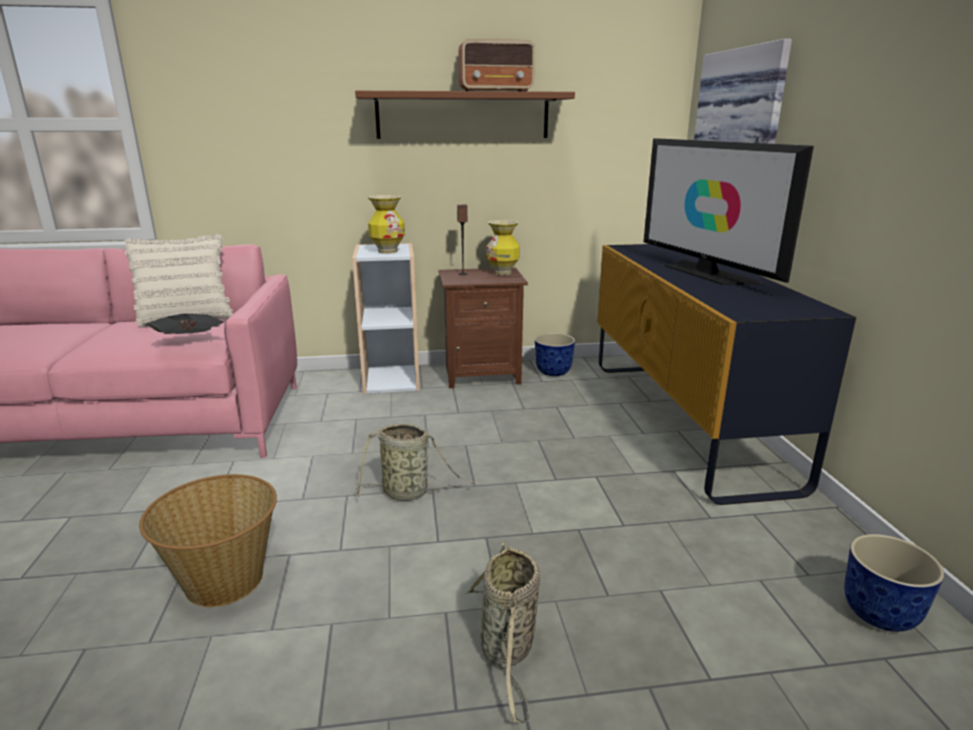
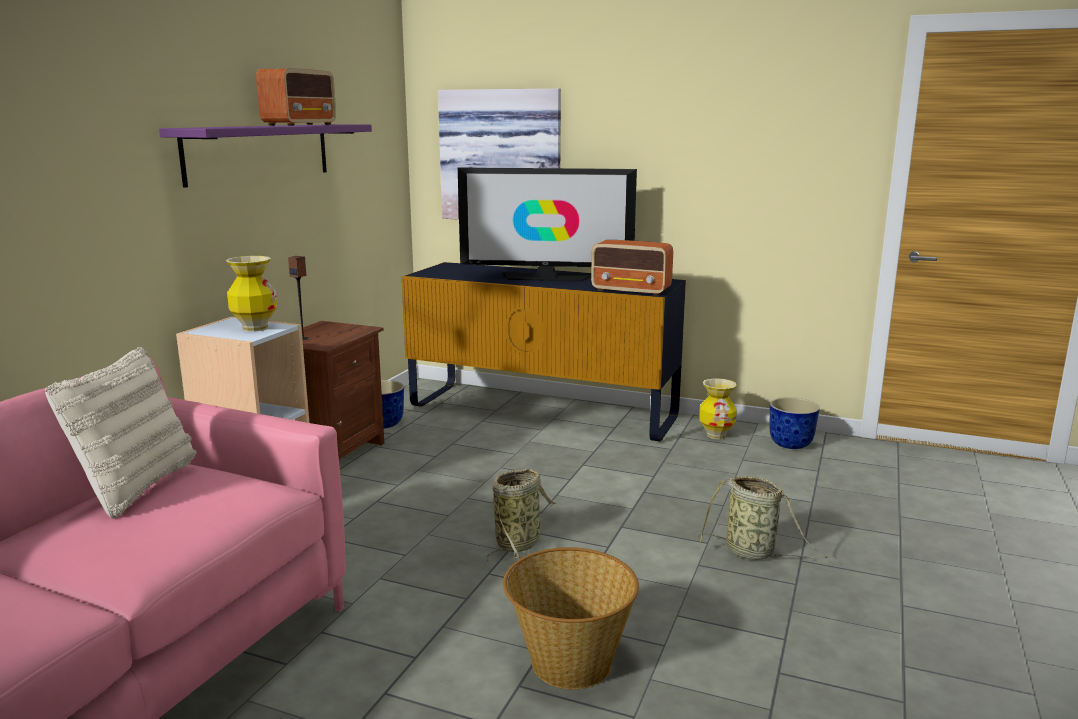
camera: 60 degrees left, 5 degrees down
(190, 343) = (258, 491): newspaper -> none
(463, 115) = (259, 152): brown shelf -> purple shelf
(503, 273) = (333, 327): vase -> vase (716, 435)
(730, 306) = (632, 290): none -> radio

